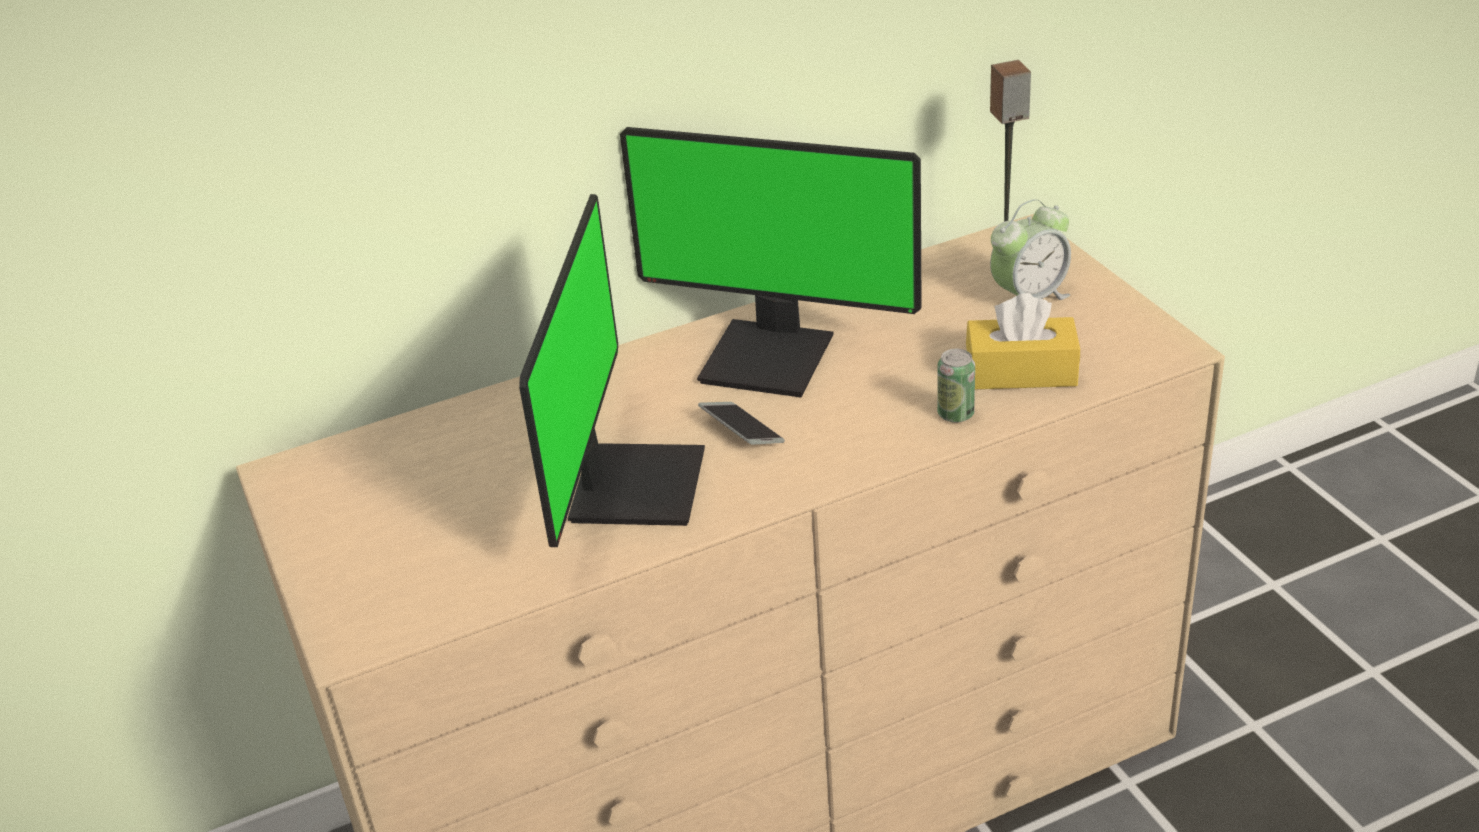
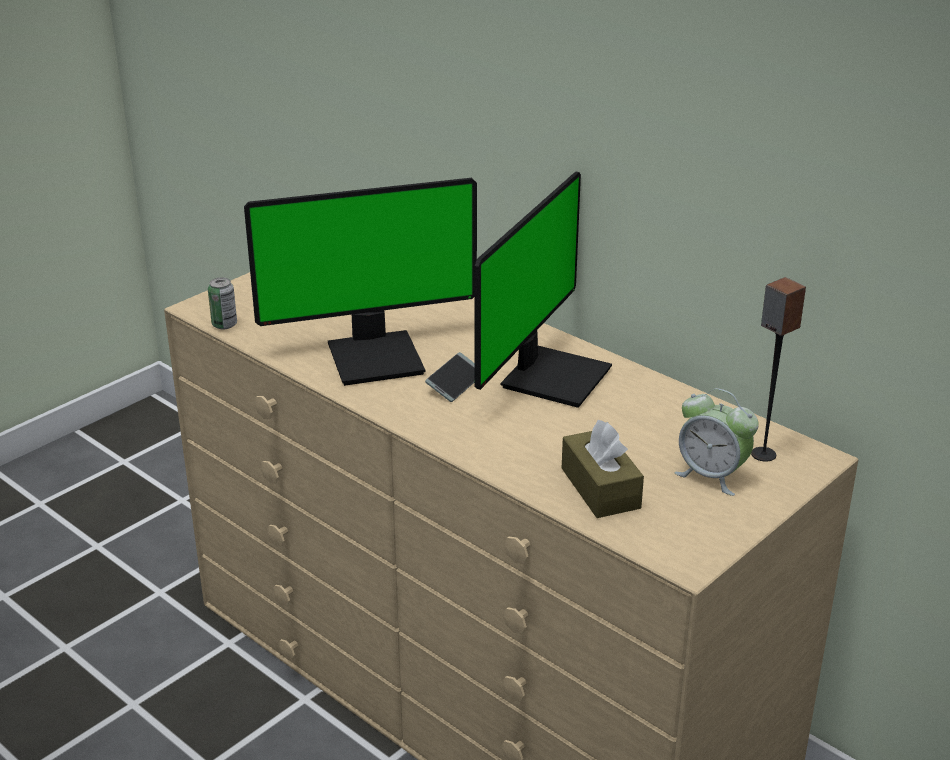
camera: 65 degrees right, 5 degrees down
(771, 356) = (551, 376): monitor -> monitor turned 150 degrees counterclockwise
(955, 414) = (525, 467): can -> can (224, 324)
(1021, 372) = (600, 488): yellow tissue box -> brown tissue box

